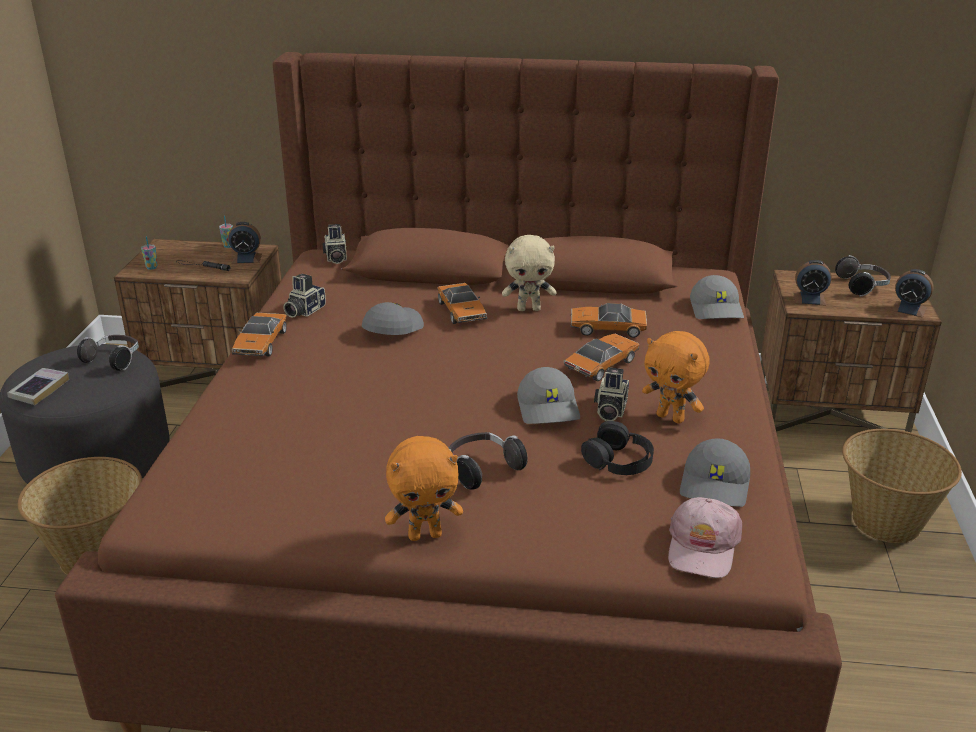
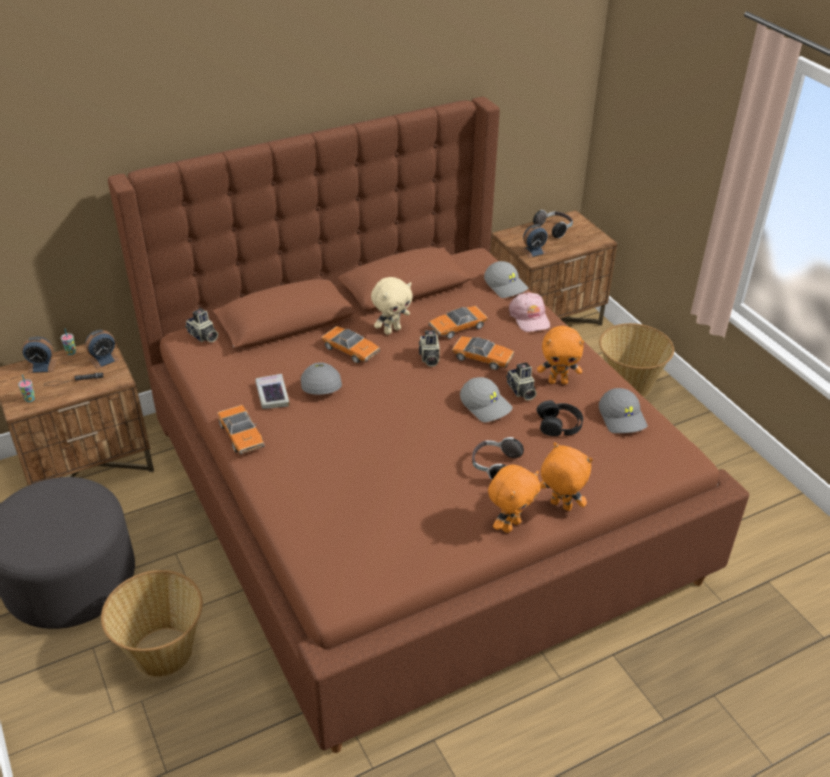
camera: 35 degrees left, 10 degrees up
(39, 390) = (39, 547): book -> book (272, 395)
(114, 360) = (69, 494): headphones -> none
(303, 311) = (238, 394): camera -> camera (429, 357)
(512, 543) = (560, 506): none -> orange plush toy
(601, 364) = (482, 358): toy car -> toy car turned 105 degrees clockwise
(702, 546) = (651, 460): pink cap -> pink cap (529, 317)
(909, 309) = (593, 239): alarm clock -> alarm clock (42, 366)

